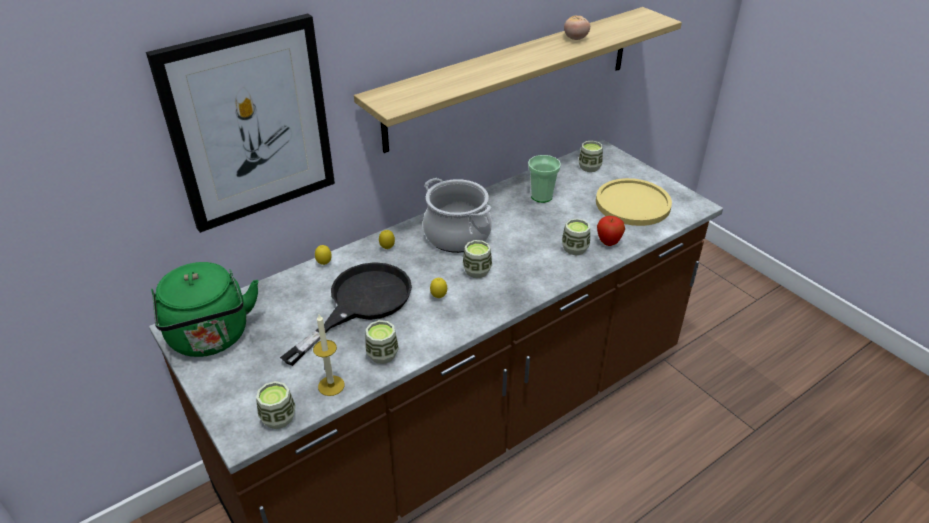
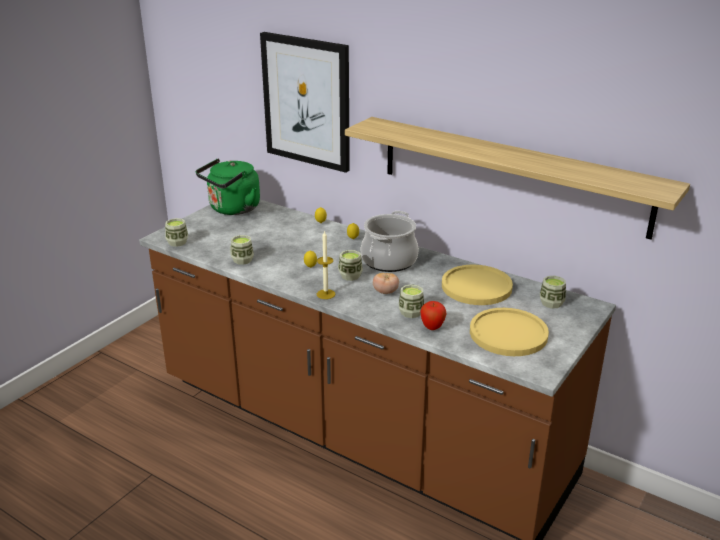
camera: 70 degrees right, 10 degrees down
(331, 385) = (208, 251): candle -> candle (326, 294)
(360, 303) = (287, 243): black frying pan -> none
(541, 196) = (476, 286): cup -> yellow plate
(575, 38) = (558, 164): tomato -> tomato (385, 292)

